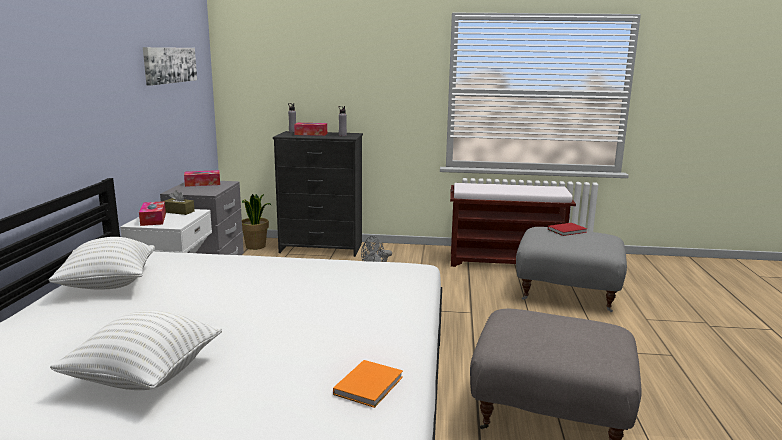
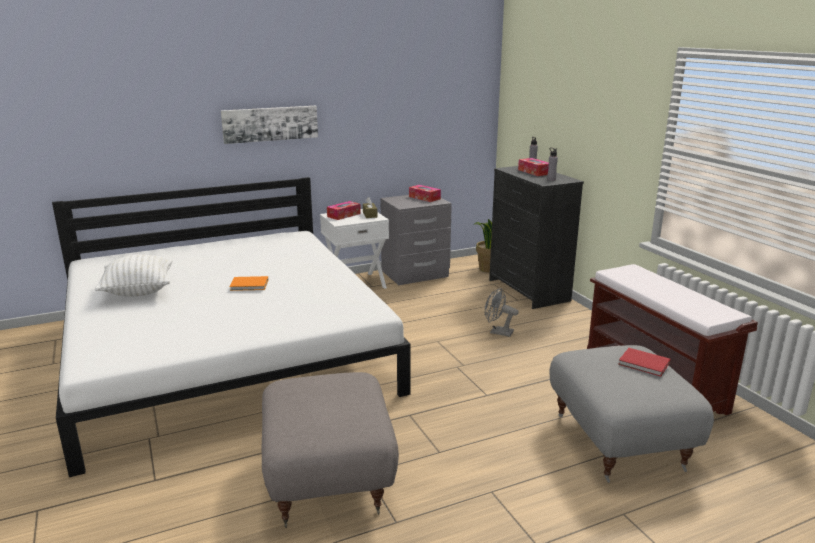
camera: 60 degrees right, 5 degrees up
(108, 284) = (245, 246): white pillow -> none
(169, 65) = (419, 92): picture -> picture (270, 124)
(370, 385) = (158, 345): orange book -> orange book (250, 285)

